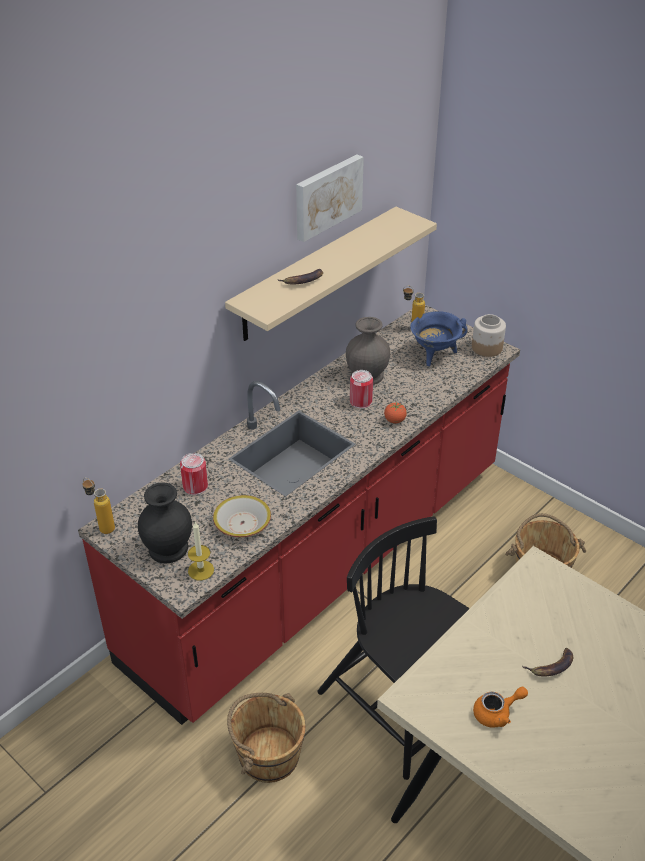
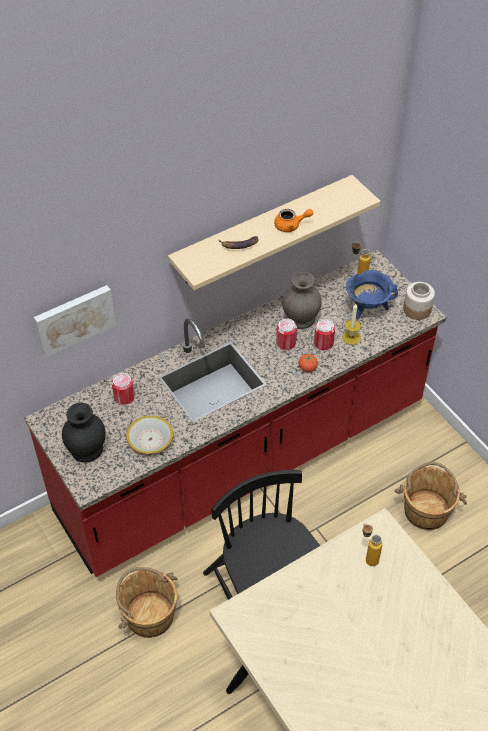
camera: 15 degrees right, 10 degrees up
(102, 526) = (43, 418): bottle -> bottle (368, 557)
(201, 570) = (105, 474): candle -> candle (351, 337)
(327, 196) = (276, 171): picture -> picture (74, 318)
(402, 394) = (323, 343): none -> can
(497, 713) = (296, 645): orange teapot -> orange teapot (291, 226)
(551, 667) = (355, 617): banana -> none

